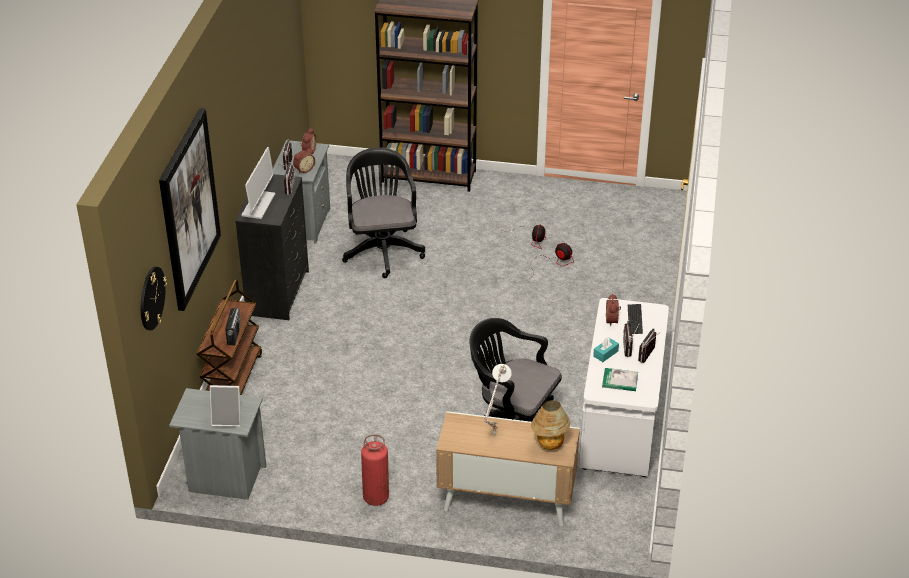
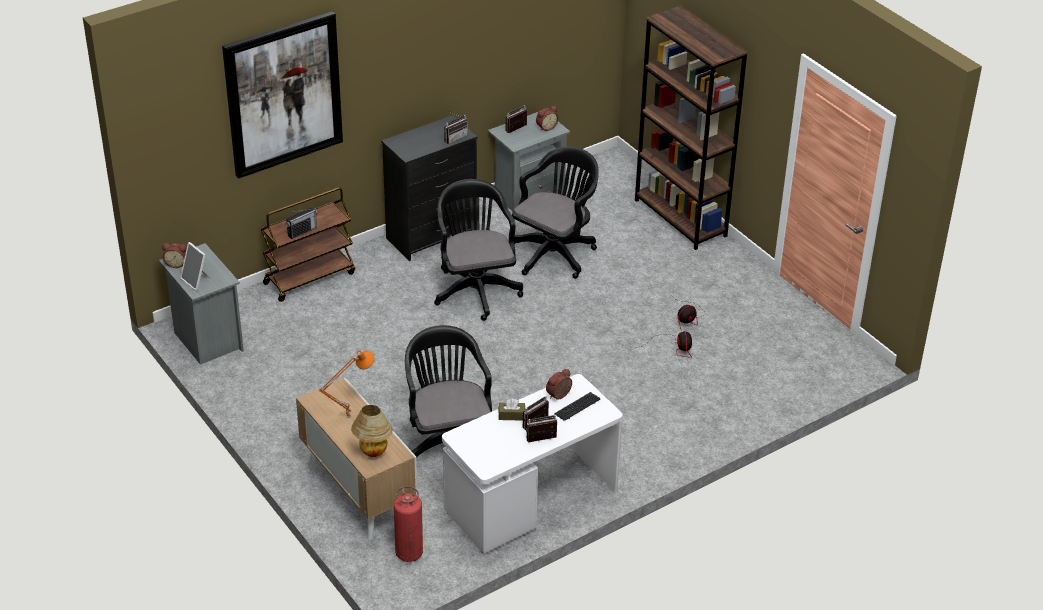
camera: 45 degrees right, 0 degrees up
(151, 298) = (180, 143): wall clock -> none
(258, 205) = (414, 139): monitor -> none
(304, 169) = (520, 139): alarm clock -> alarm clock (177, 263)
(367, 309) = (475, 289): none -> black office chair
(376, 497) = (278, 423): fire extinguisher -> fire extinguisher (409, 553)
(493, 434) = (348, 416): white table lamp -> orange table lamp
(605, 353) = (511, 415): turquoise tissue box -> brown tissue box
(620, 381) = (488, 442): book -> none

